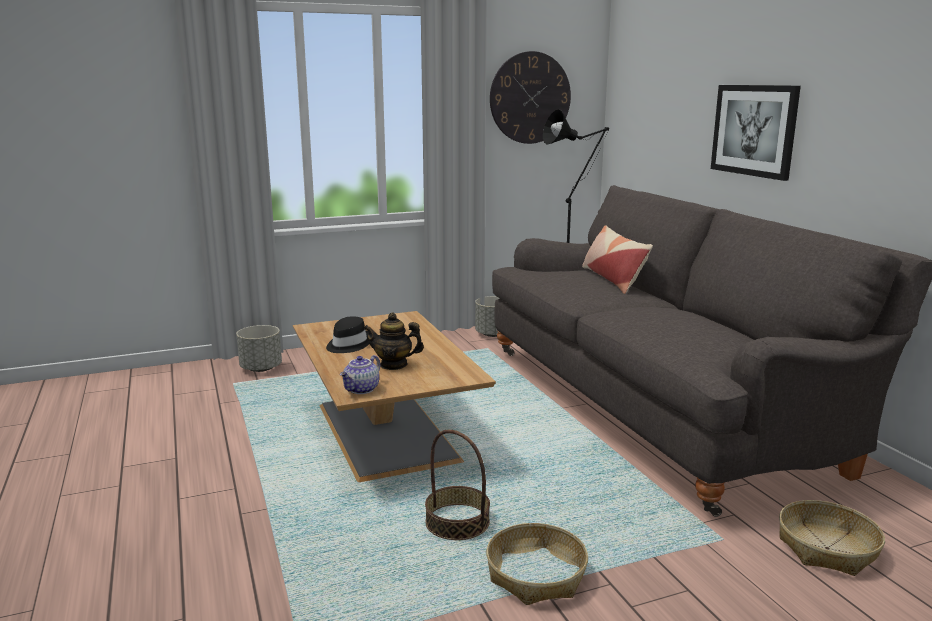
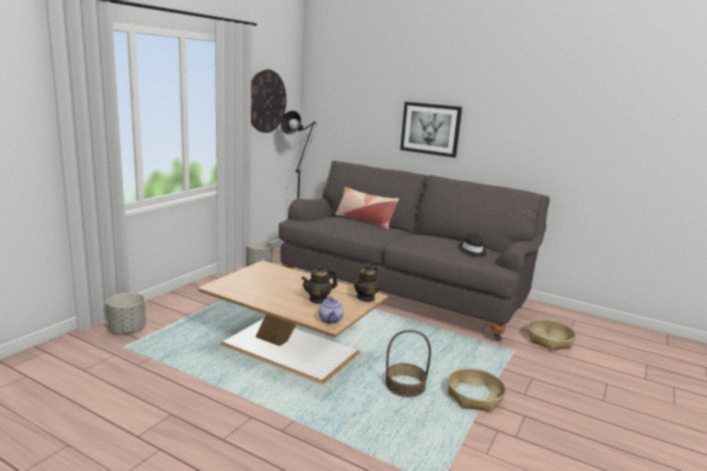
camera: 40 degrees left, 0 degrees up
(348, 344) = (265, 293): black hat -> black hat (472, 251)
(458, 376) = (366, 298): none -> teapot

